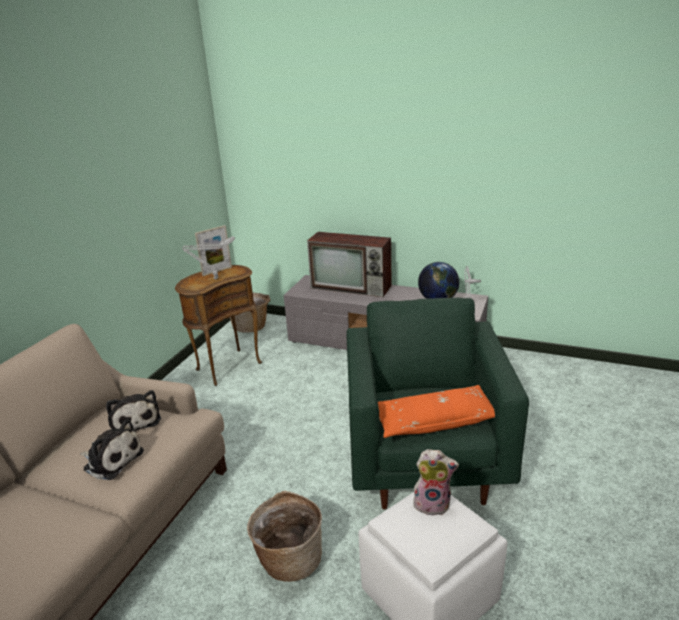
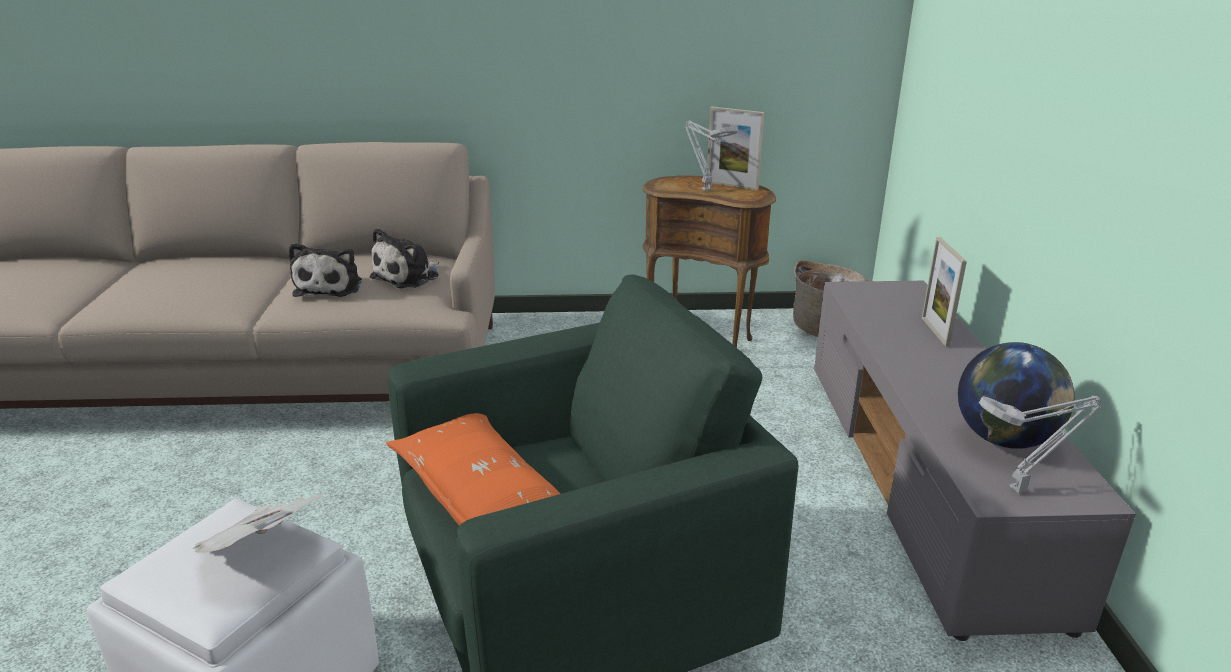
camera: 65 degrees right, 0 degrees up
(289, 559) = (319, 523): basket -> none
(352, 287) = (935, 331): television -> picture frame
(433, 503) = (265, 549): plush toy -> newspaper

